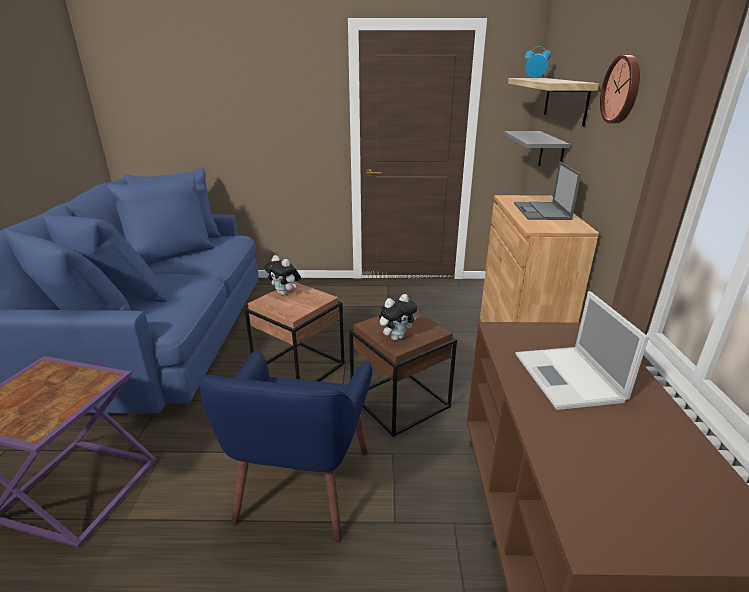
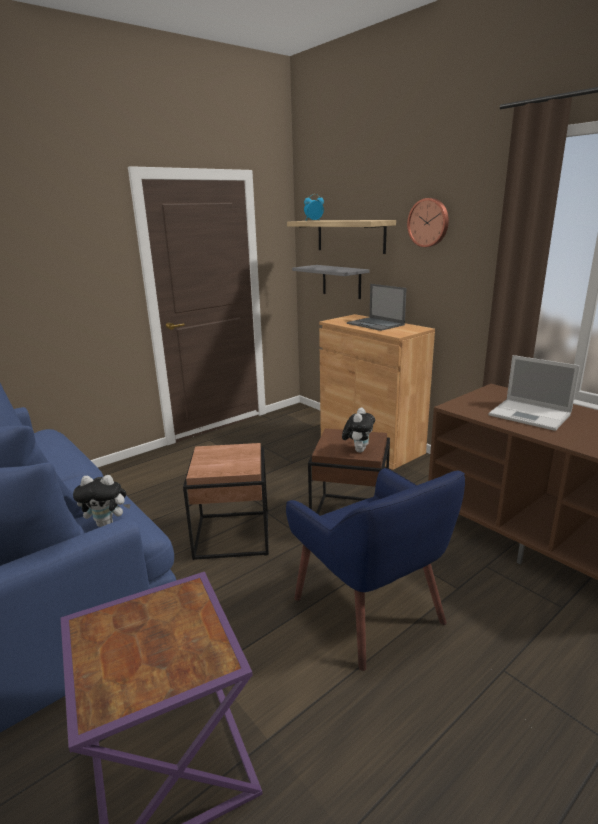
camera: 40 degrees left, 5 degrees down
(285, 293) = (207, 457): plush toy -> plush toy (107, 523)

